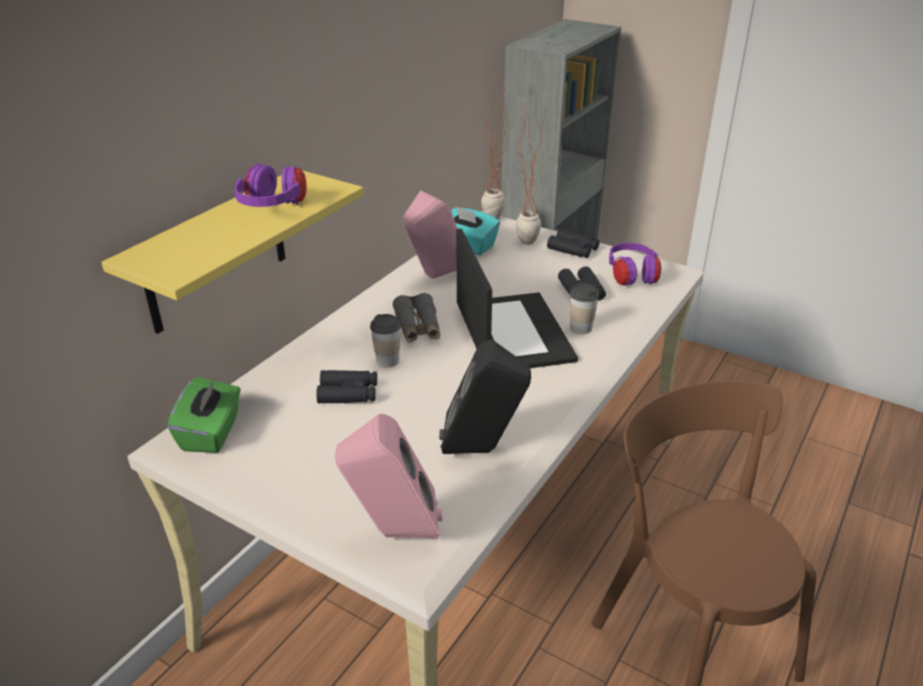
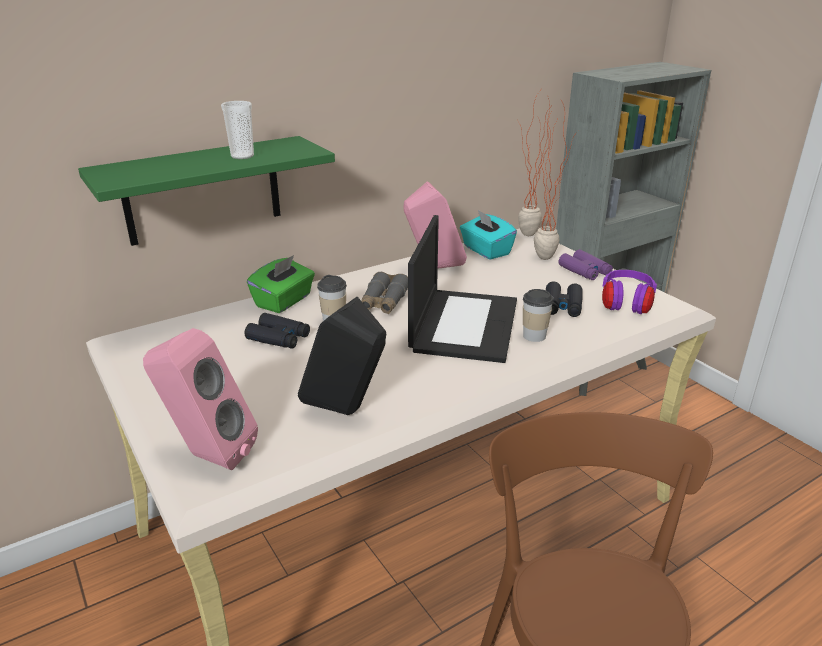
camera: 25 degrees right, 5 degrees down
(211, 433) = (151, 339): green tissue box -> green tissue box (284, 301)
(216, 252) = (203, 190): yellow shelf -> green shelf
(273, 209) = (242, 156): purple headphones -> cup
(573, 249) = (585, 271): black binoculars -> purple binoculars

